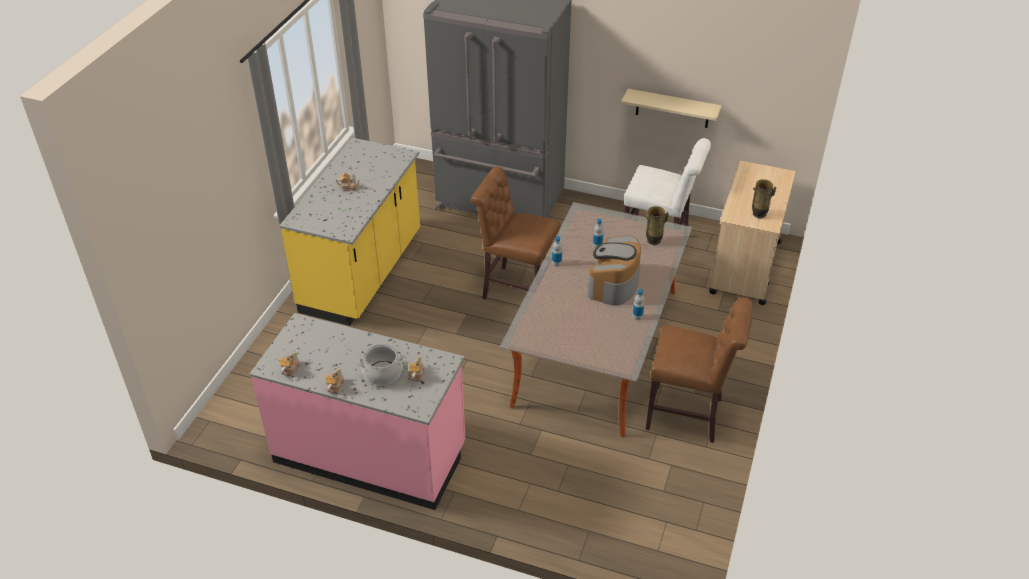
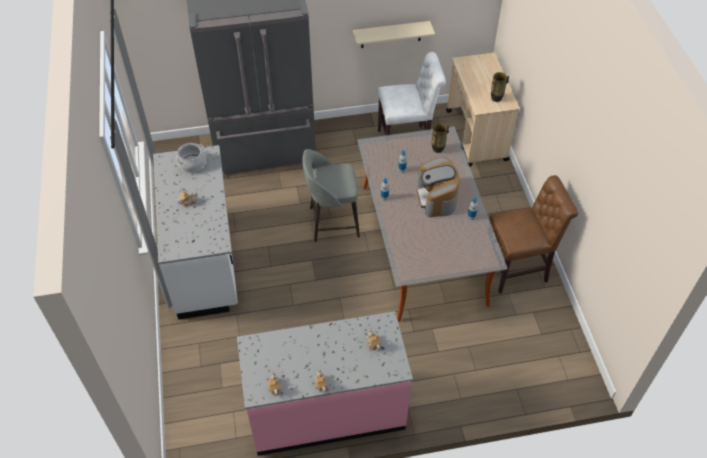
camera: 30 degrees left, 10 degrees up
(363, 273) = (205, 261): yellow counter -> white counter
(382, 373) = (348, 355): cooking pot -> cooking pot (192, 164)
(516, 289) = (332, 222): brown chair -> grey stool

